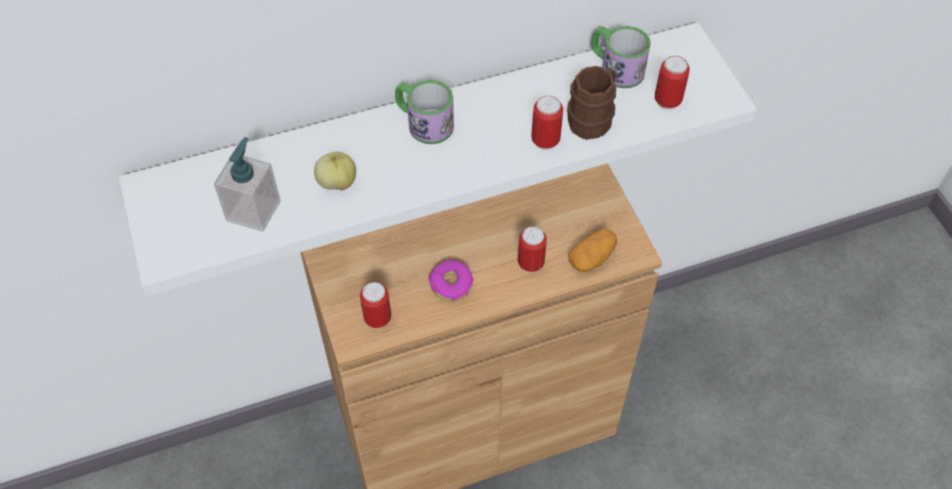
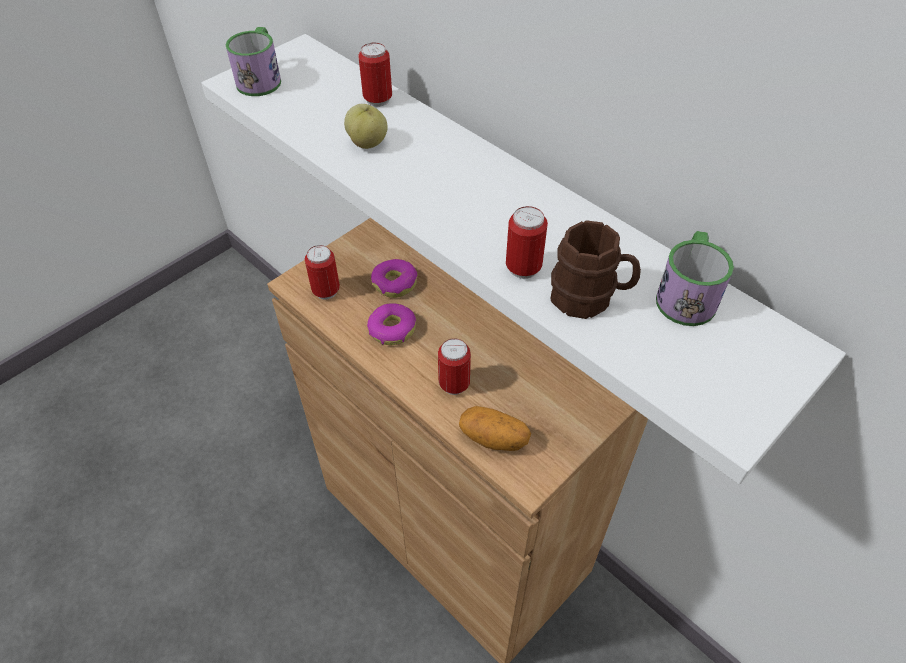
camera: 65 degrees right, 5 degrees down
(253, 210) = (307, 108): soap dispenser -> none
(400, 264) = (395, 283): none -> donut
(424, 123) = (481, 171): mug -> mug (261, 78)
(667, 101) = (675, 362): can -> can (378, 100)

